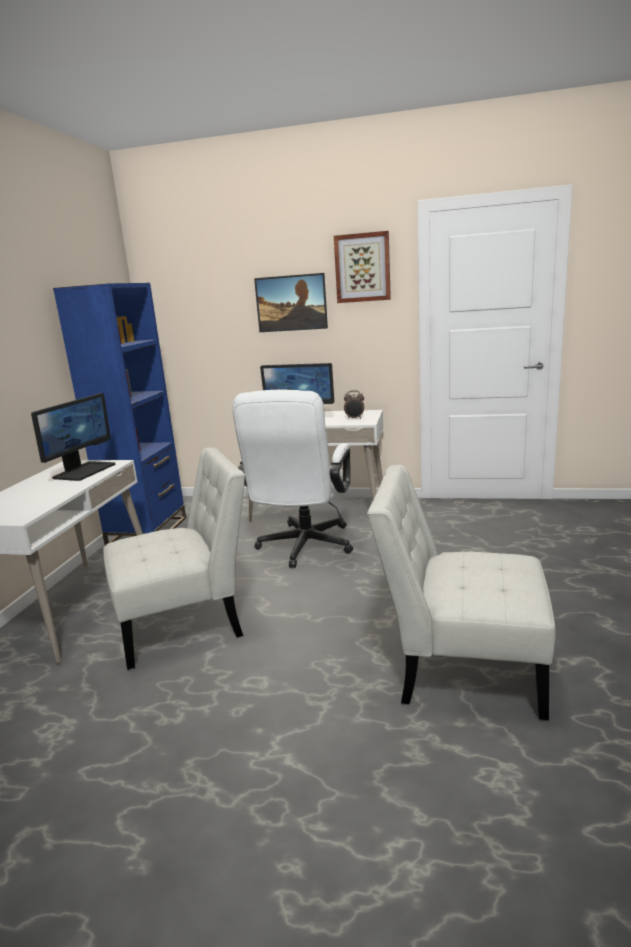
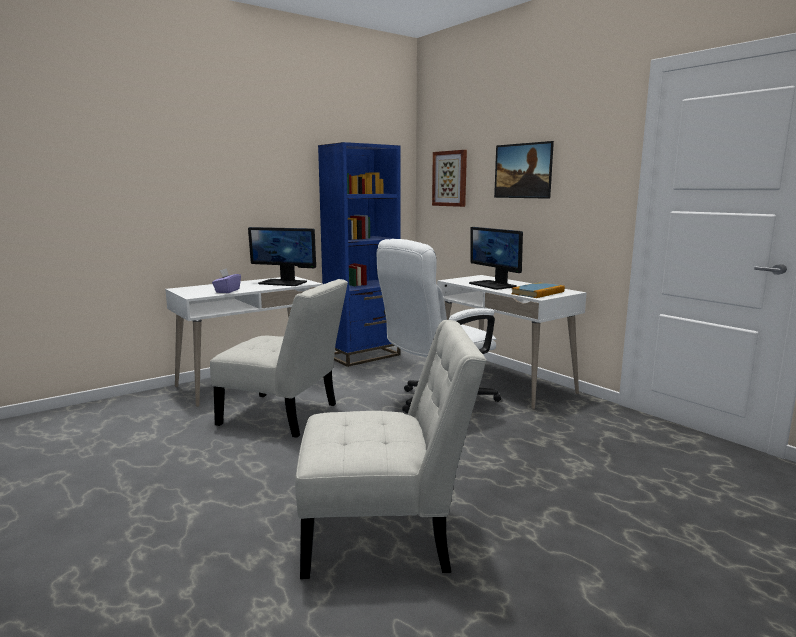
camera: 40 degrees right, 5 degrees down
(46, 500) = (227, 291): none -> purple tissue box
(84, 471) = (283, 283): monitor -> monitor turned 45 degrees clockwise
(354, 418) = (538, 293): alarm clock -> book
(362, 268) = (588, 136): picture -> picture (450, 178)
(460, 667) = (386, 533): white chair -> white chair turned 120 degrees clockwise

